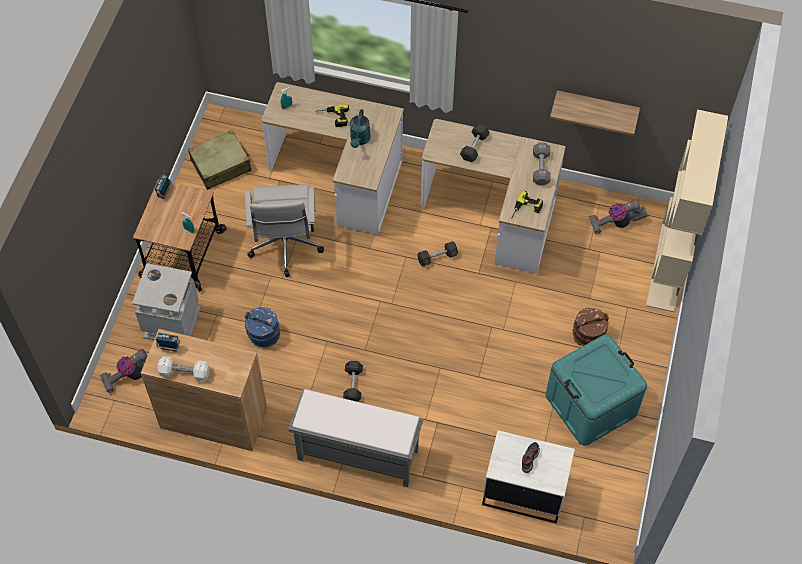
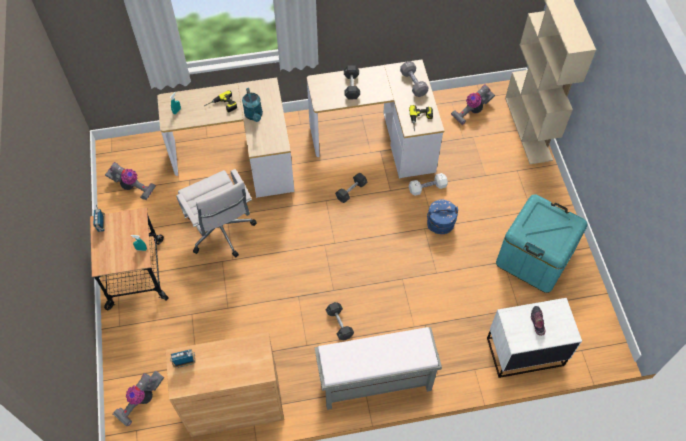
camera: 25 degrees left, 0 degrees up
(172, 322) = (154, 337): grey trash can -> none
(184, 373) = (211, 380): white dumbbell -> white dumbbell (427, 188)
(221, 166) = (132, 187): beige suitcase -> vacuum cleaner
(263, 335) = (242, 314): blue bucket -> blue bucket (440, 224)
(588, 335) = (501, 204): brown bucket -> none
(596, 107) = (440, 16): shelf -> none

